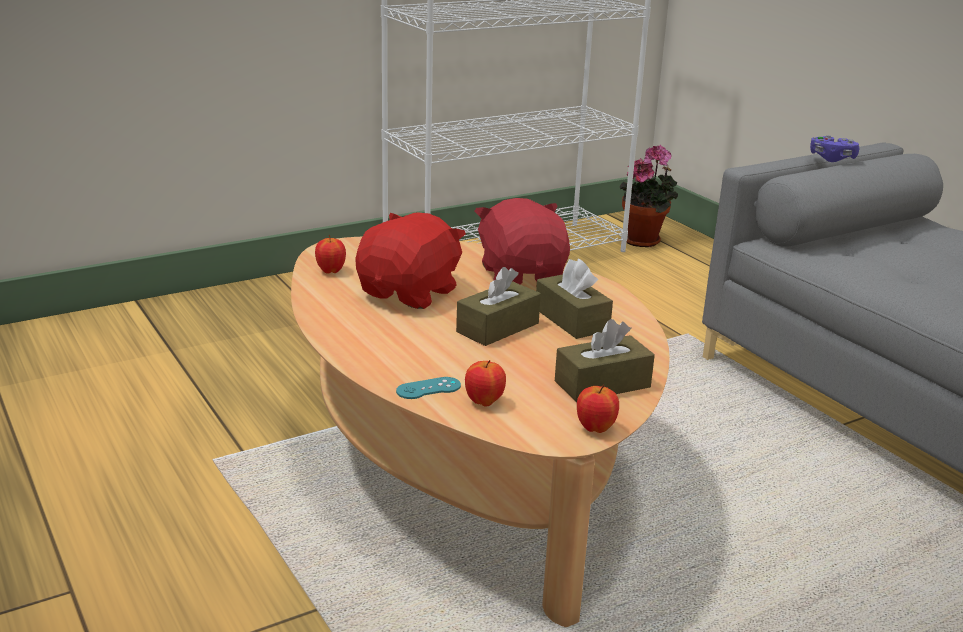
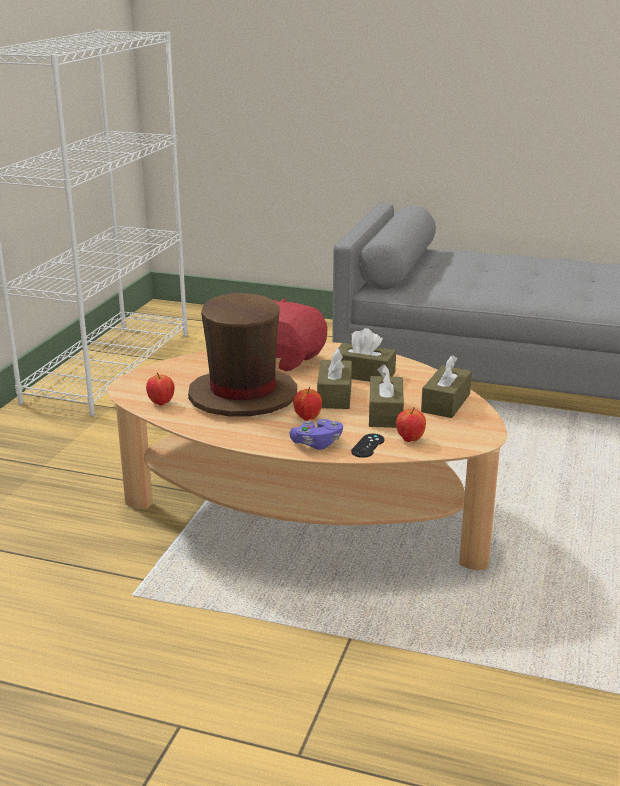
camera: 40 degrees left, 0 degrees up
(410, 293) = (242, 396): red plush toy -> brown hat
(428, 388) = (368, 446): turquoise game controller -> black game controller
(513, 366) = (385, 413): none -> brown tissue box
(595, 428) = (485, 427): apple -> apple (307, 418)
(644, 240) = (188, 323): potted plant -> none
(832, 159) = (381, 221): purple game controller -> purple game controller (317, 444)

